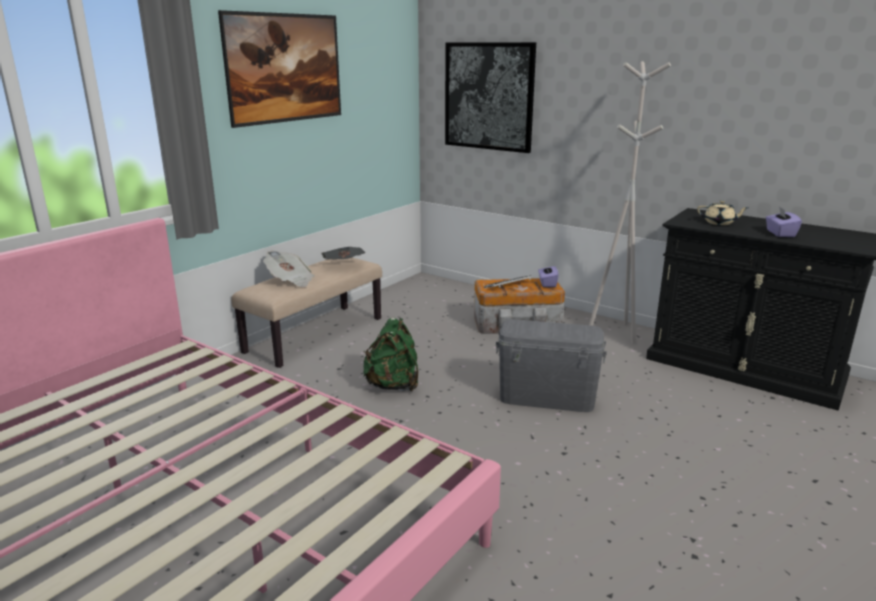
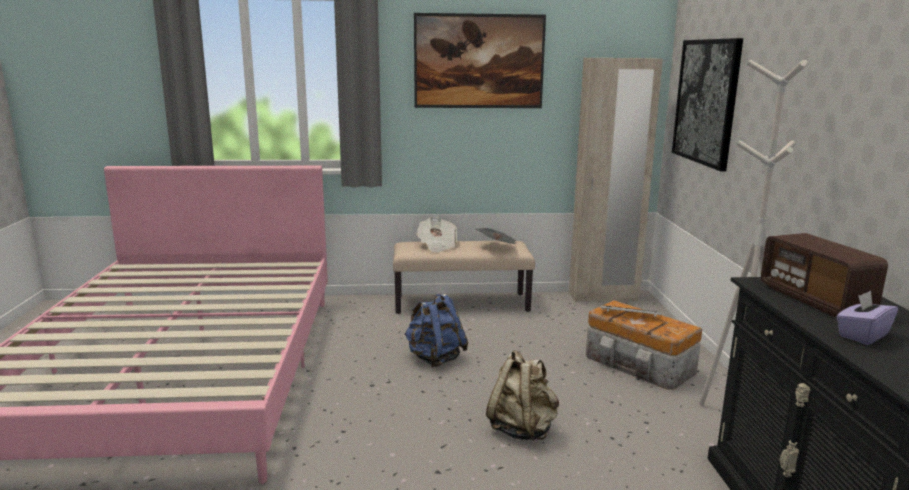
camera: 50 degrees right, 5 degrees down
(393, 385) = (435, 358): green backpack -> blue backpack
(404, 287) = (603, 296): none -> beige wardrobe
(546, 397) = (522, 429): grey storage box -> beige backpack
(547, 283) = (674, 328): purple tissue box -> none
(719, 223) = (815, 299): beige teapot -> radio

